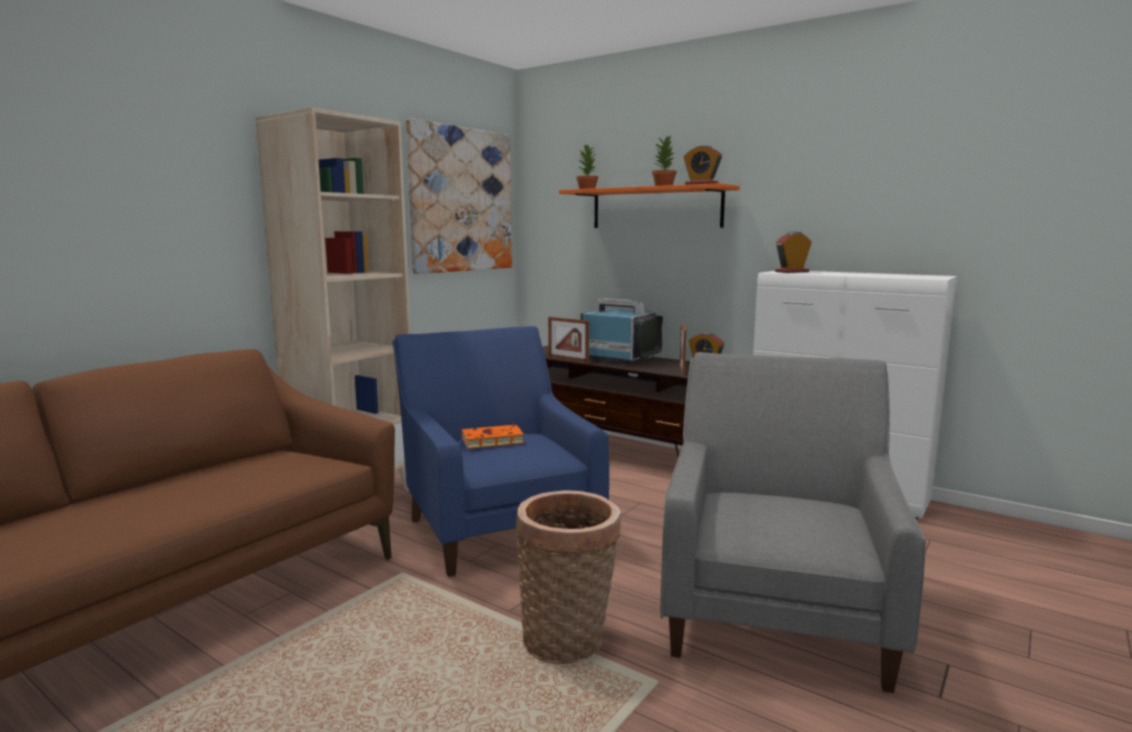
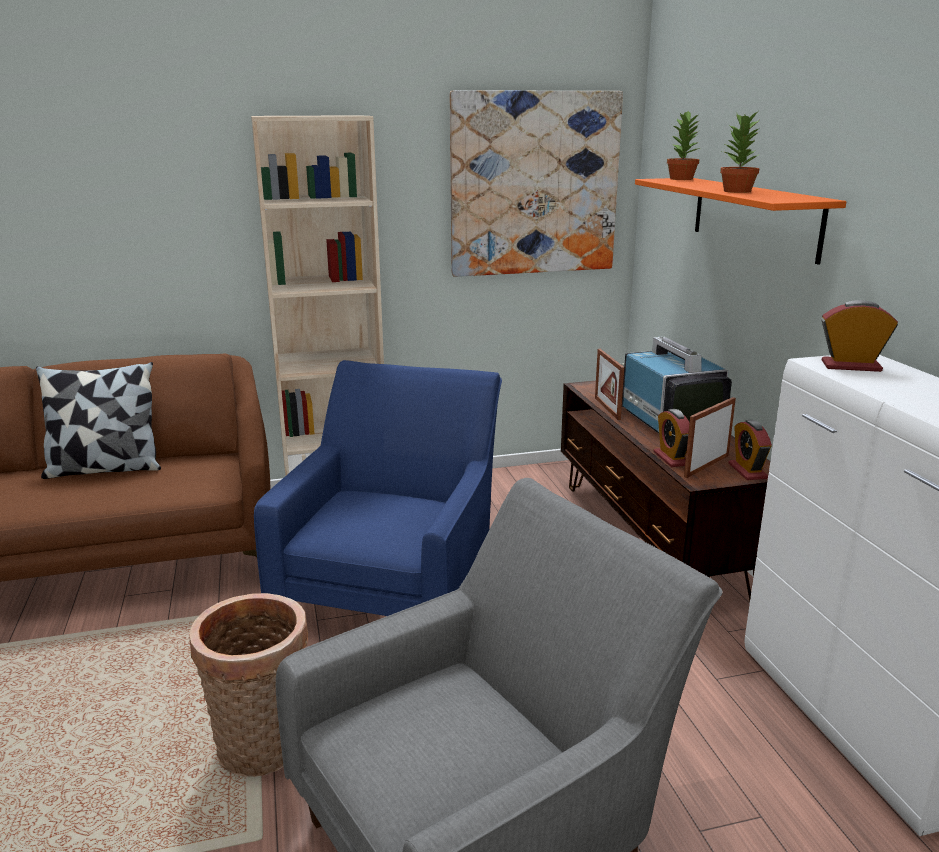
camera: 40 degrees right, 10 degrees up
(174, 481) = (105, 468): none -> pillow
(490, 441) = (371, 503): orange book -> none
(701, 184) = (768, 198): alarm clock -> alarm clock (671, 458)

